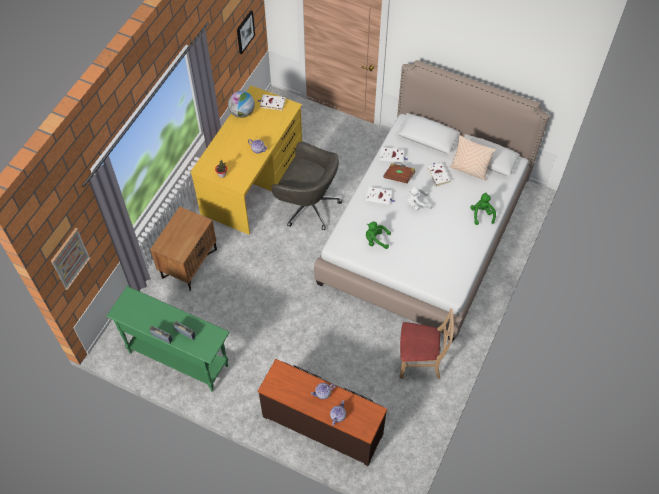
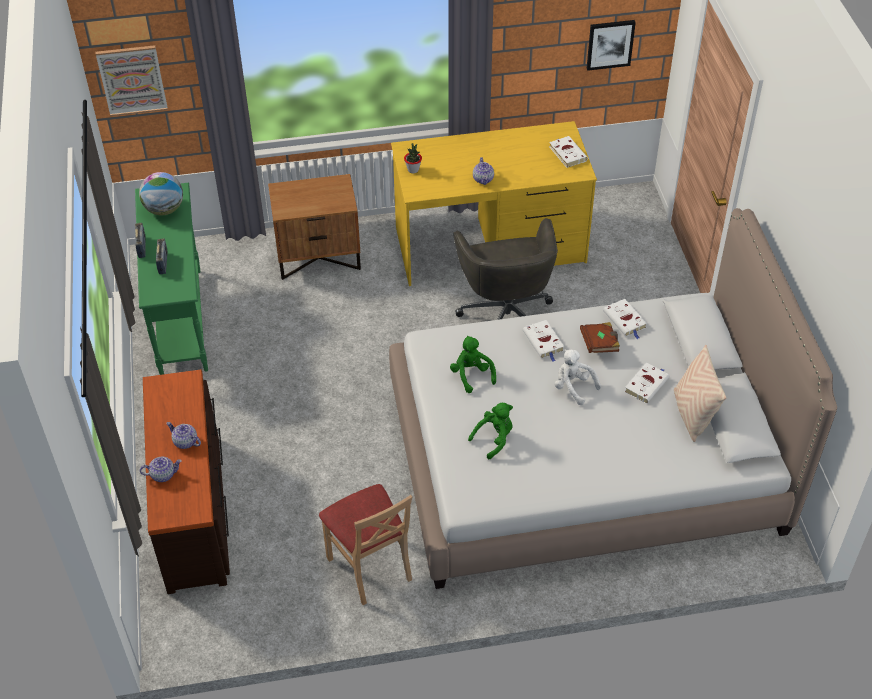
camera: 55 degrees right, 10 degrees down
(242, 113) = (523, 137): globe -> globe (164, 209)
(481, 214) = (629, 469): green plush toy -> green plush toy (494, 439)

